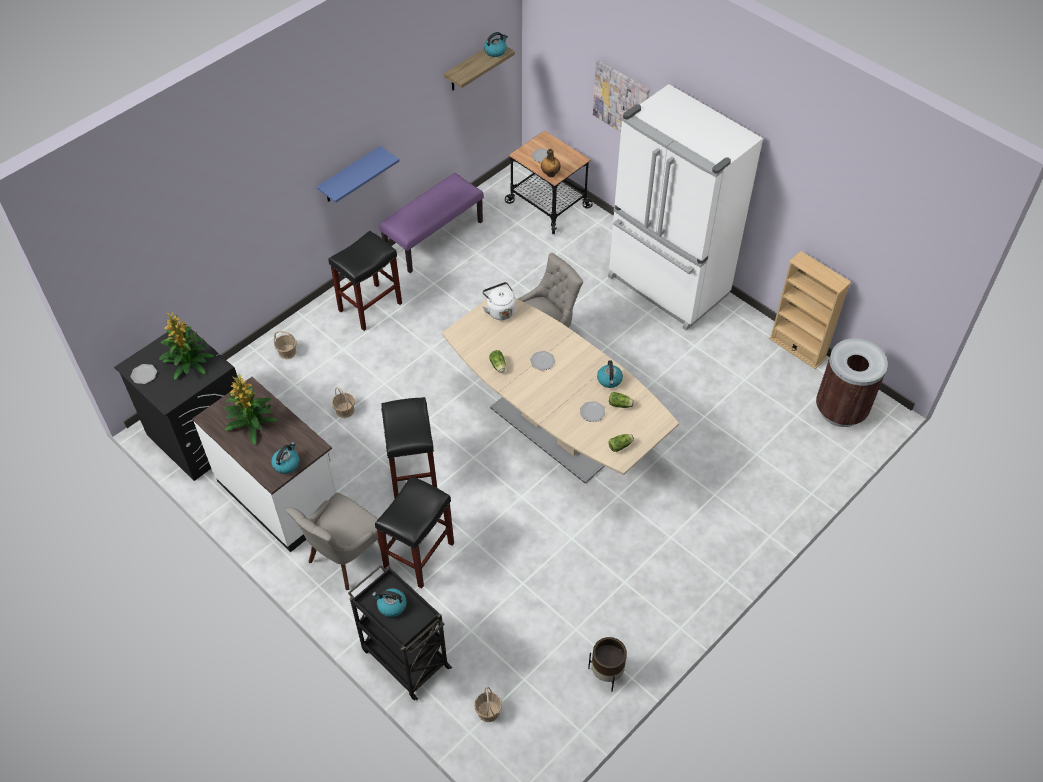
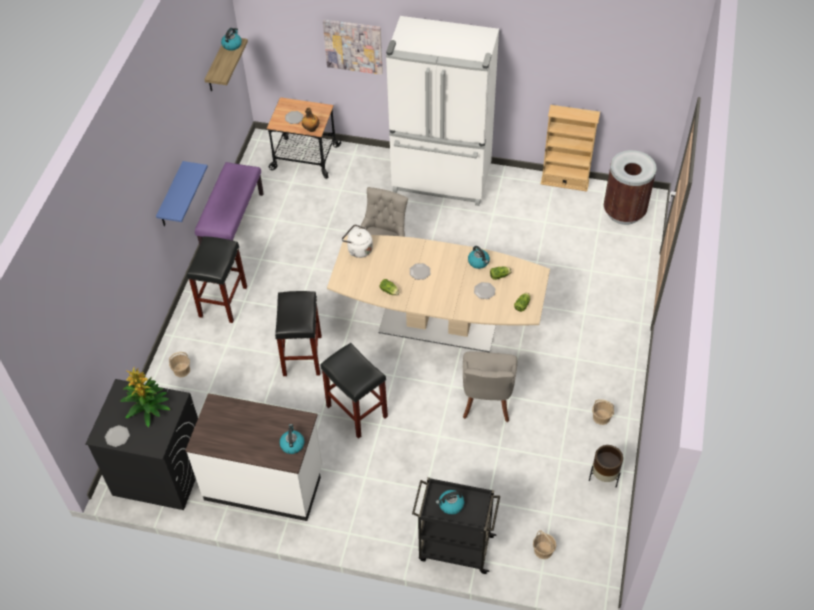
camera: 30 degrees left, 0 degrees up
(252, 423) = (238, 428): potted plant -> none
(344, 558) = (353, 502): grey chair -> grey chair (487, 402)
(345, 410) = (266, 392): basket -> basket (601, 417)
(419, 554) = (408, 468): black stool -> black stool (302, 355)

